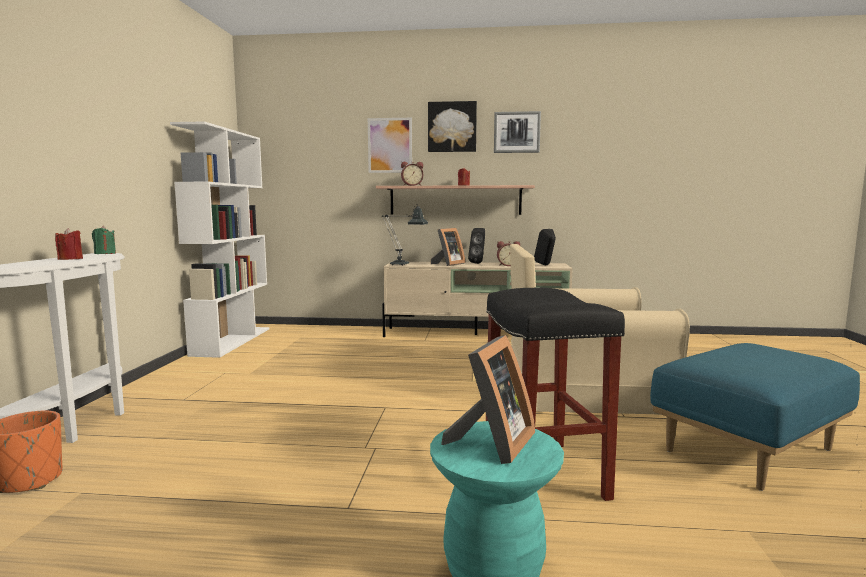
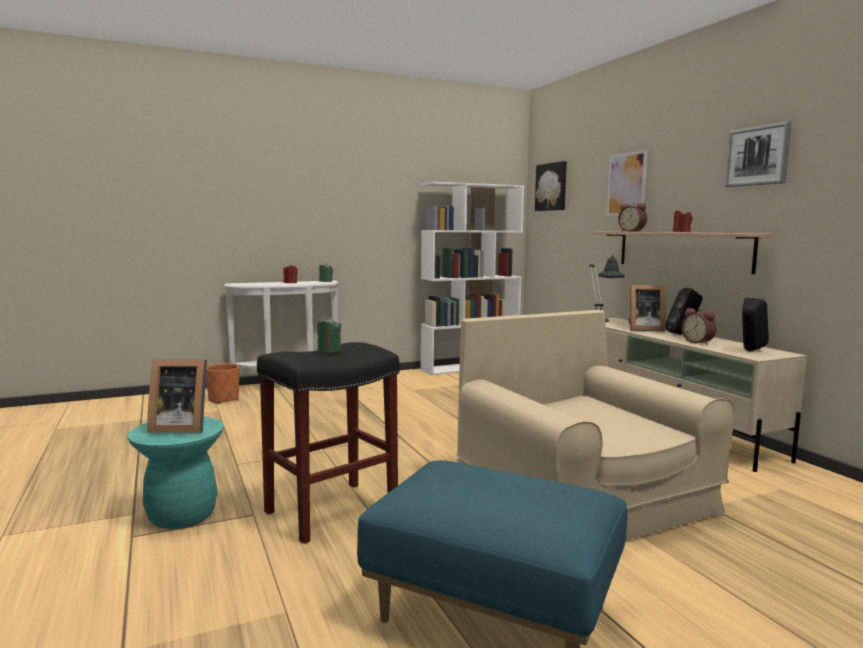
camera: 60 degrees right, 0 degrees up
(452, 127) = (684, 157): picture -> picture (552, 187)
(545, 297) = (329, 351): none -> green candle

